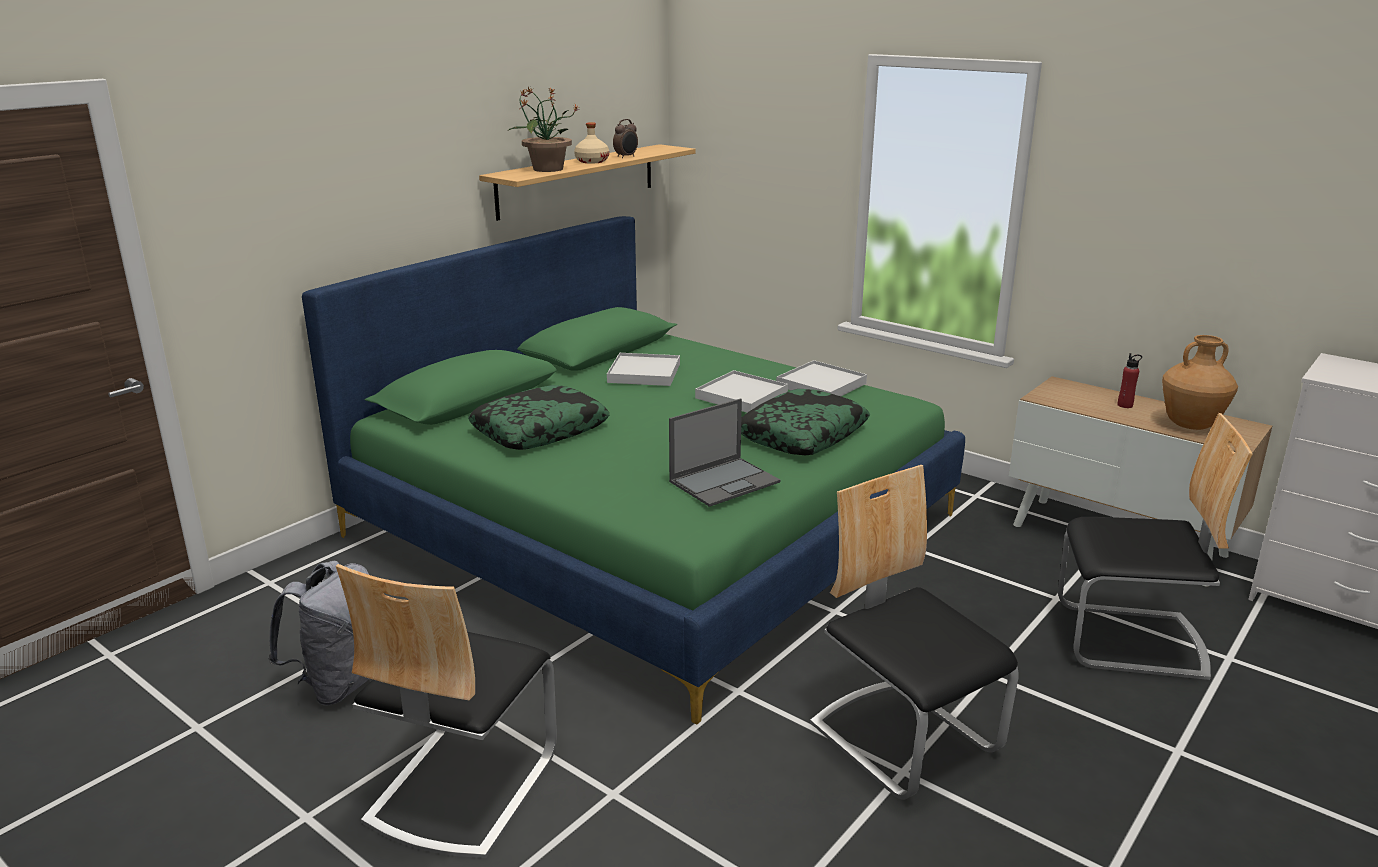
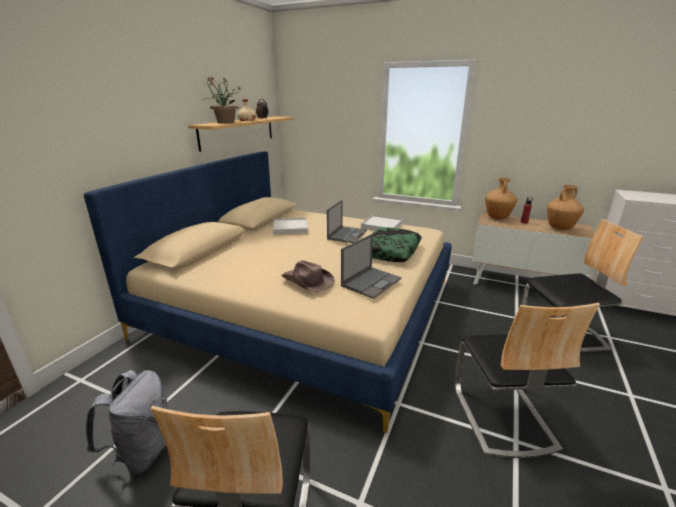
camera: 15 degrees left, 0 degrees up
(540, 430) = (247, 264): pillow -> none
(620, 468) = (307, 281): none -> brown hat
(652, 525) = (305, 307): green bed -> beige bed
(741, 395) = (347, 234): white tray -> laptop
(904, 738) = (502, 416): chair -> chair turned 135 degrees counterclockwise
(1074, 391) = (497, 218): none -> brown vase

